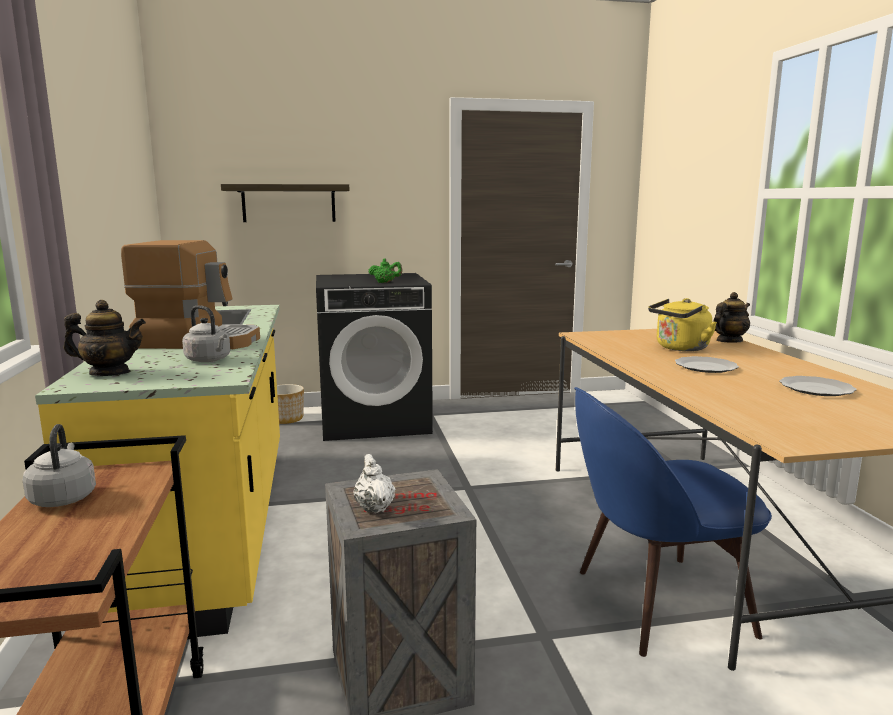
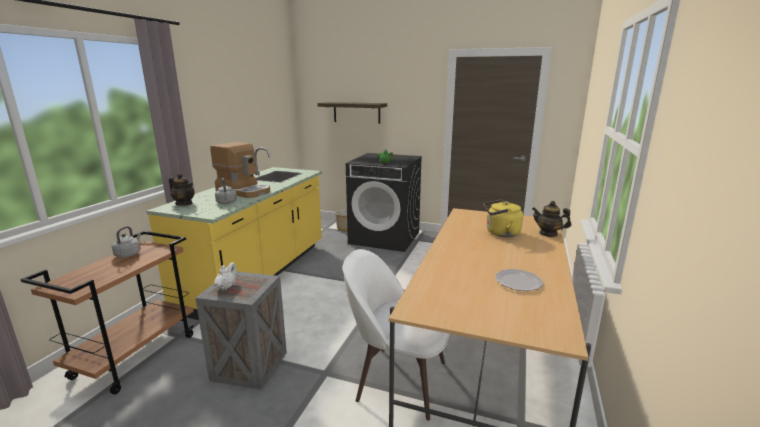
camera: 30 degrees right, 5 degrees up
(655, 603) = (398, 379): blue chair -> white chair
(706, 367) = (484, 250): plate -> none
(728, 341) = (548, 233): teapot -> teapot turned 150 degrees counterclockwise

